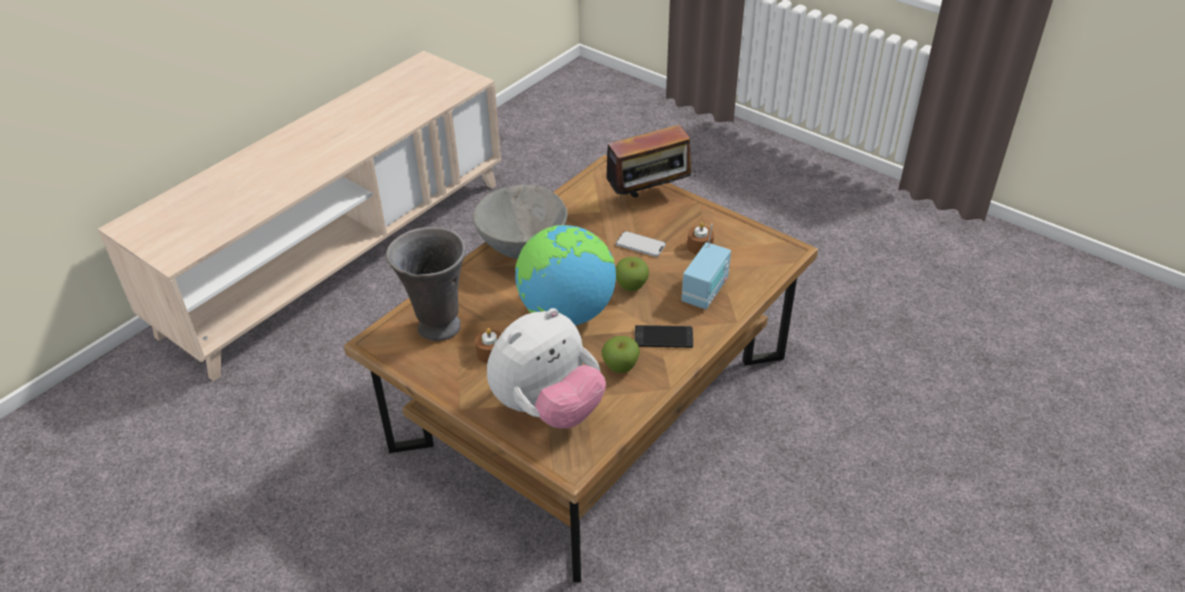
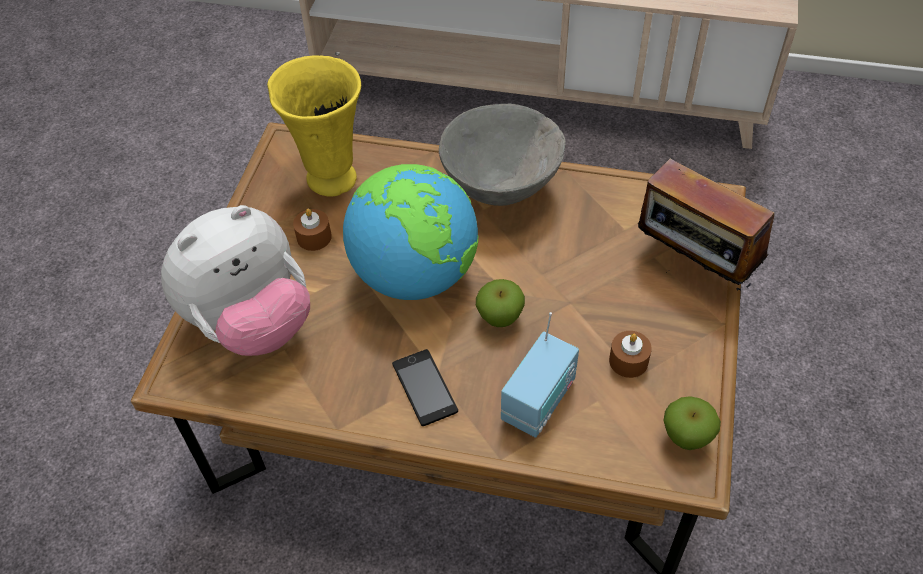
camera: 65 degrees right, 10 degrees up
(437, 327) = (330, 177): grey vase -> yellow vase
(548, 408) = (252, 322): plush toy -> plush toy turned 60 degrees counterclockwise
(620, 367) = (349, 364): apple -> apple (686, 437)
(640, 245) = (587, 296): phone -> none
(705, 291) = (539, 401): radio -> radio turned 60 degrees counterclockwise

